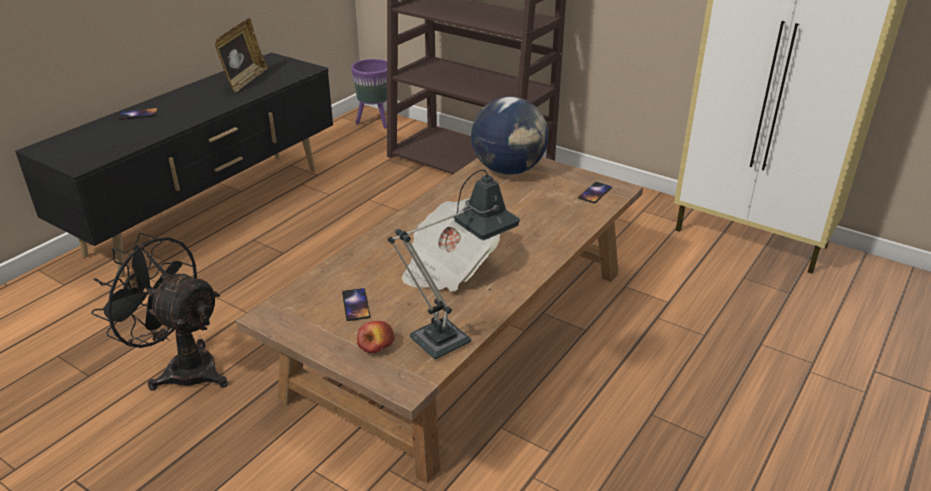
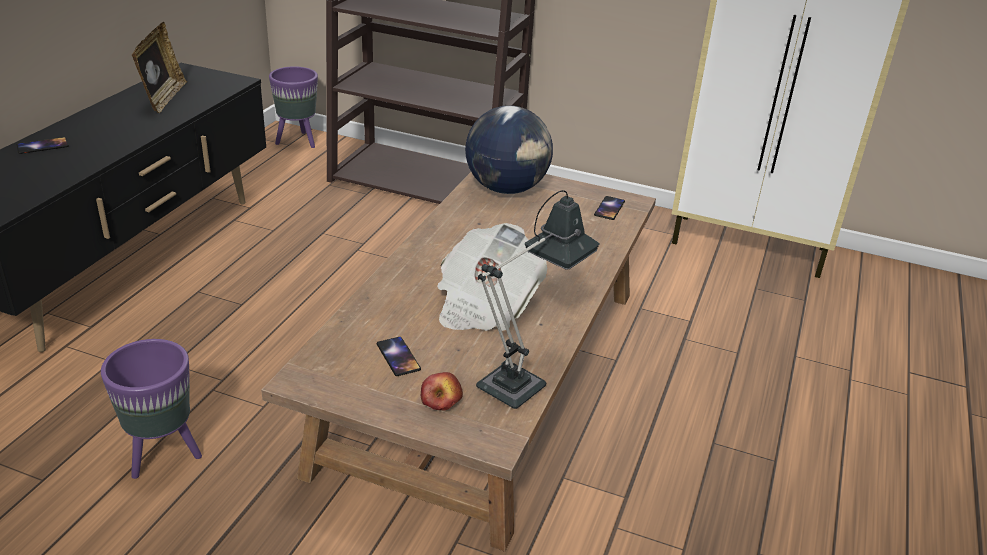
camera: 15 degrees left, 0 degrees up
(182, 368) = (163, 456): black fan -> purple planter

